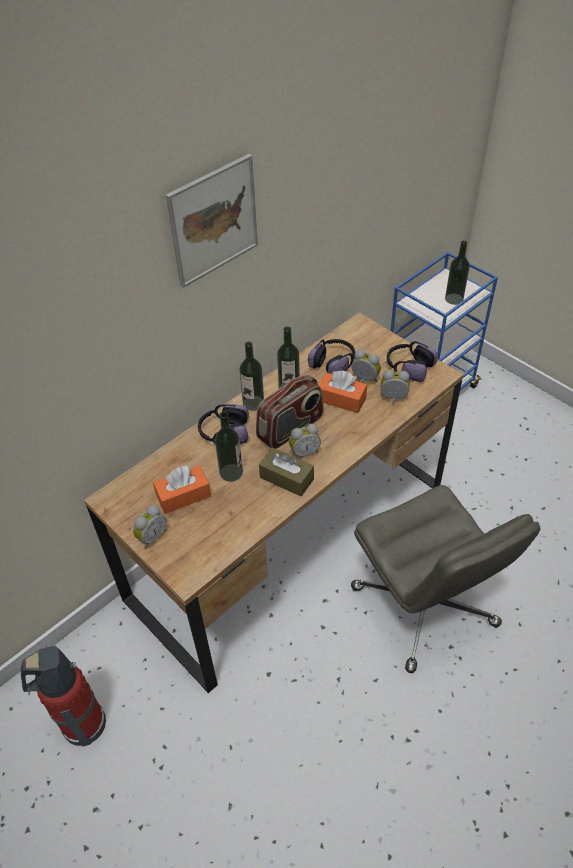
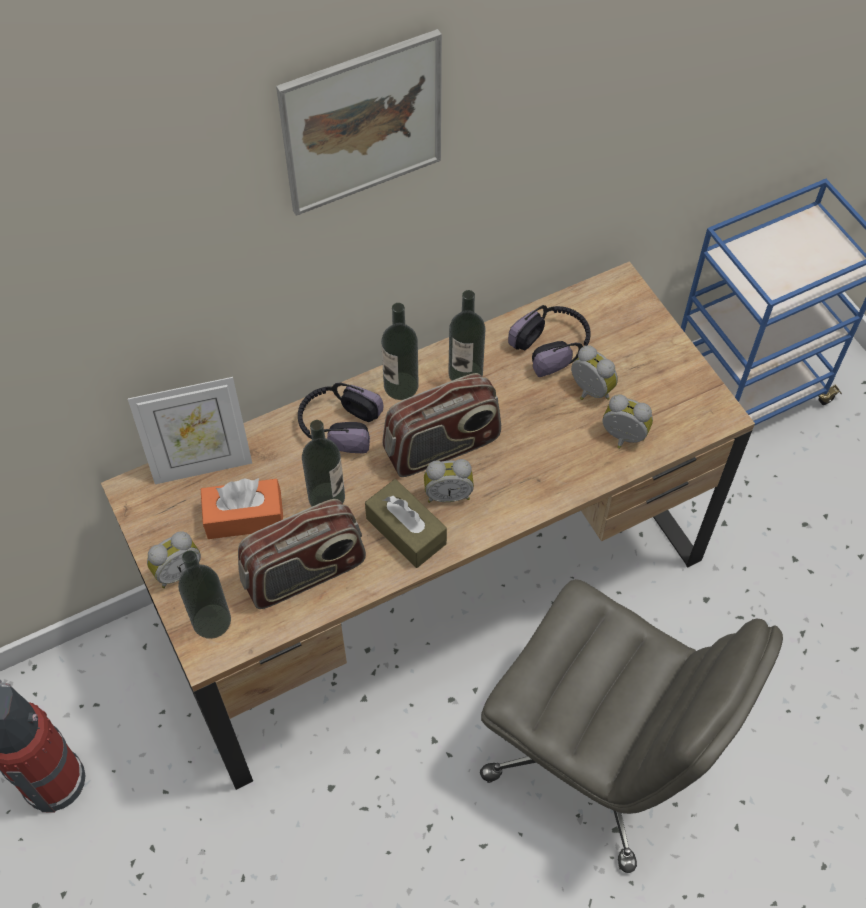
camera: 15 degrees right, 10 degrees up
(146, 474) = (202, 465): none -> picture frame
(233, 517) = (305, 573): none -> radio
(341, 399) = (540, 416): orange tissue box -> none
(408, 367) = (670, 386): headphones -> none
(425, 607) = (600, 756): grey office chair -> grey office chair turned 45 degrees counterclockwise
(454, 299) = (807, 268): bottle -> bottle (211, 621)

